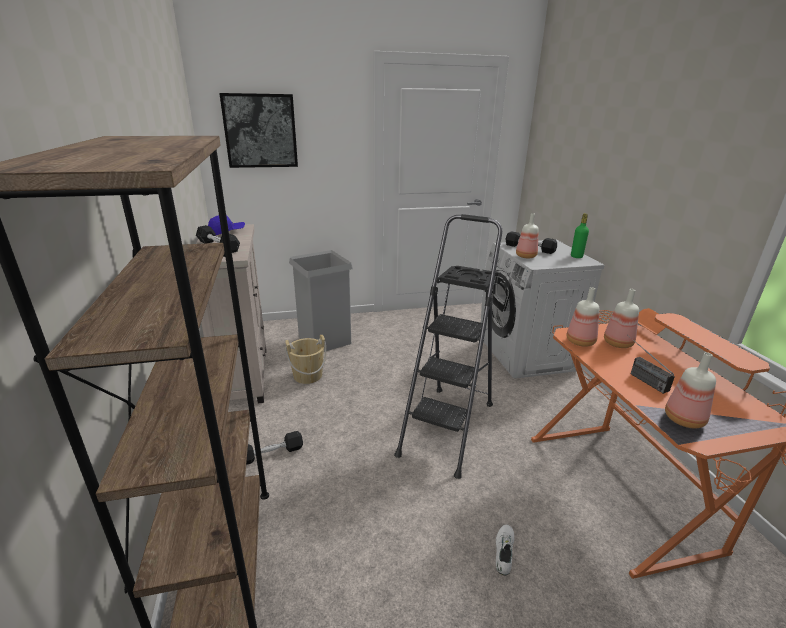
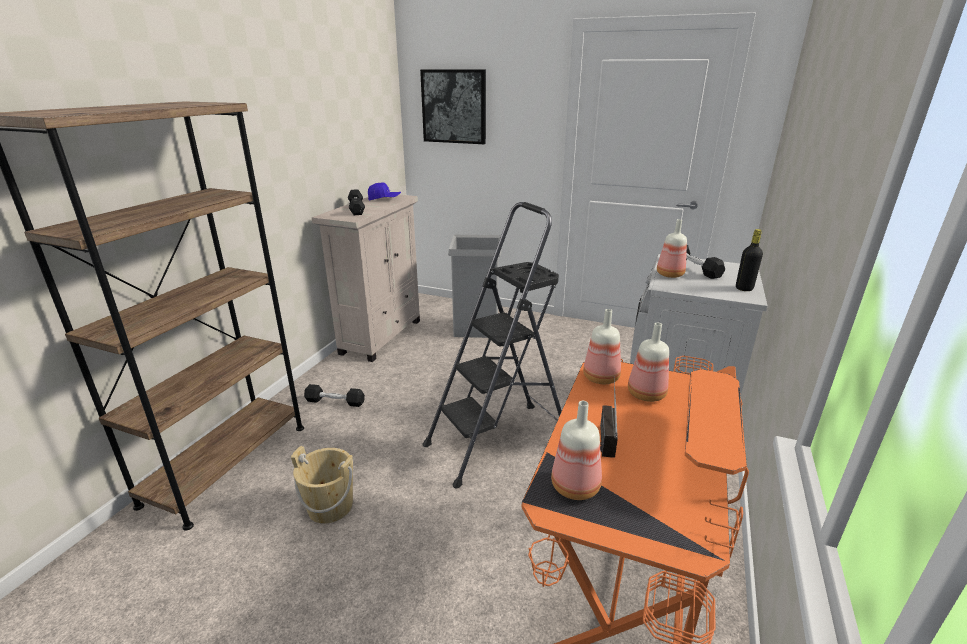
camera: 35 degrees right, 0 degrees up
(308, 375) = (428, 353): beige bucket -> beige bucket (330, 506)
(504, 552) = (419, 565): white shoe -> none
(576, 256) = (744, 288): green bottle -> black bottle

